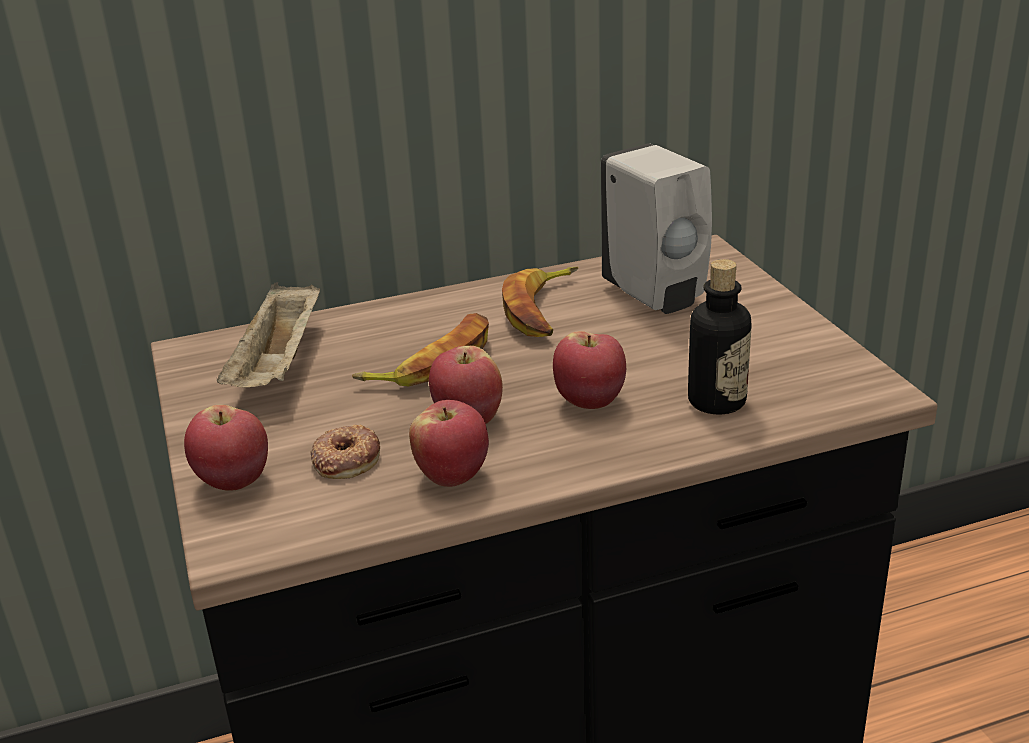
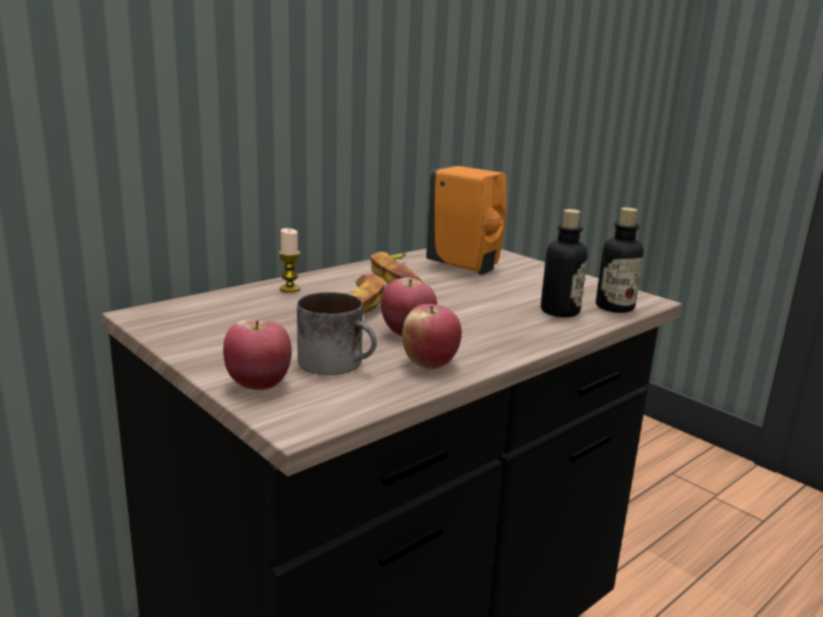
camera: 25 degrees left, 10 degrees down
(279, 366) = (230, 317): beige tray -> none
(345, 459) = (339, 363): donut -> mug
(384, 321) = (290, 289): none -> candle
(590, 401) = (481, 318): apple -> none
(656, 296) = (465, 267): white soap dispenser -> orange soap dispenser
(811, 401) = (614, 307): none -> bottle

